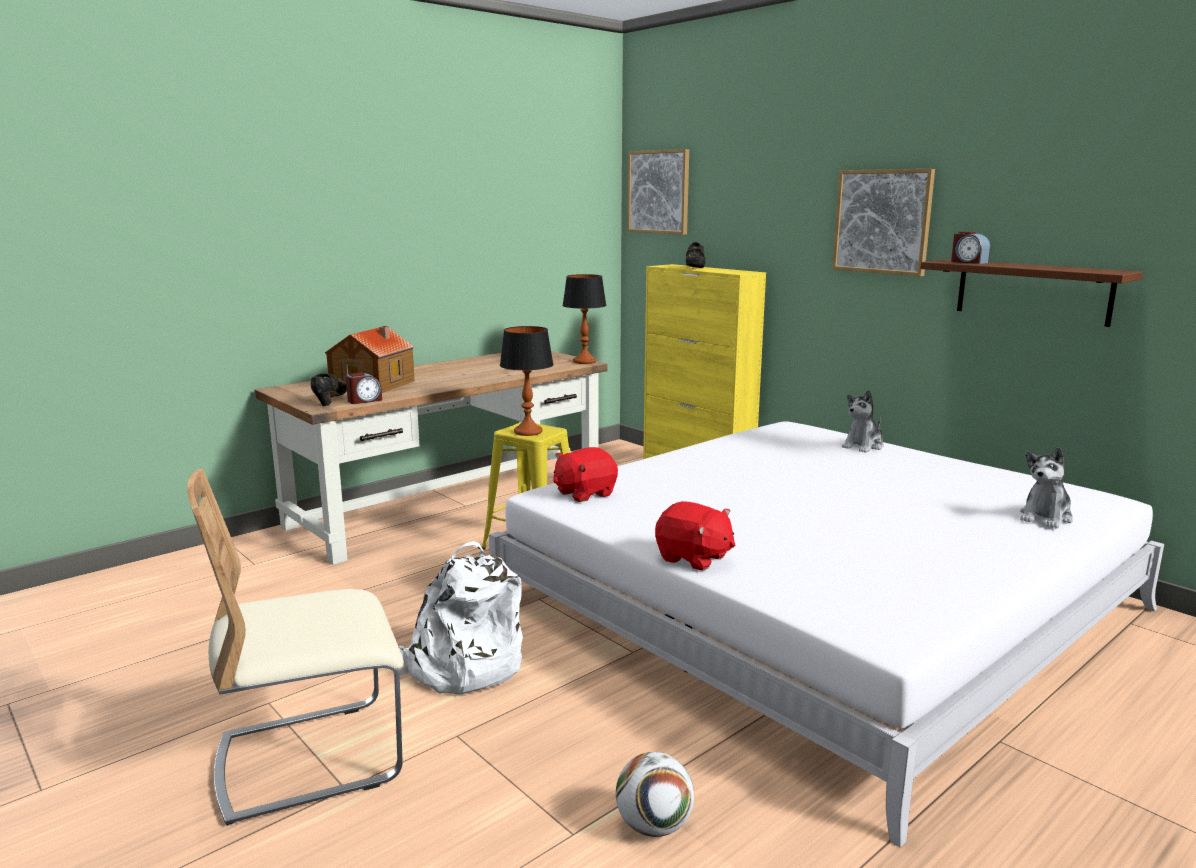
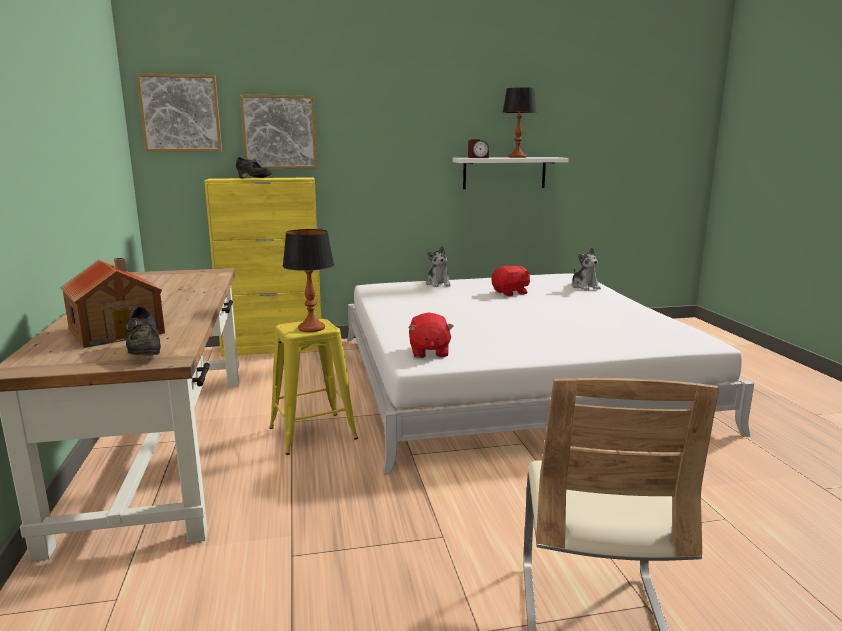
camera: 60 degrees left, 0 degrees up
(330, 400) = (144, 353): black shoe -> black shoe turned 150 degrees counterclockwise
(364, 400) = (182, 341): alarm clock -> none
(462, 666) = (492, 511): white backpack -> none
(585, 361) = (214, 271): table lamp -> table lamp (517, 157)
(653, 826) = (722, 491): football -> none
(693, 558) = (578, 352): red plush toy -> red plush toy (511, 293)
(882, 221) = (407, 135): picture -> picture (279, 132)
(1032, 291) = (504, 173): brown shelf -> white shelf

